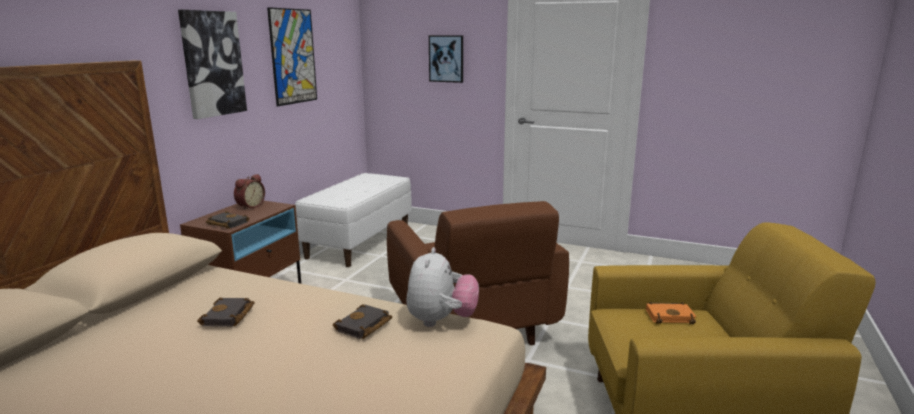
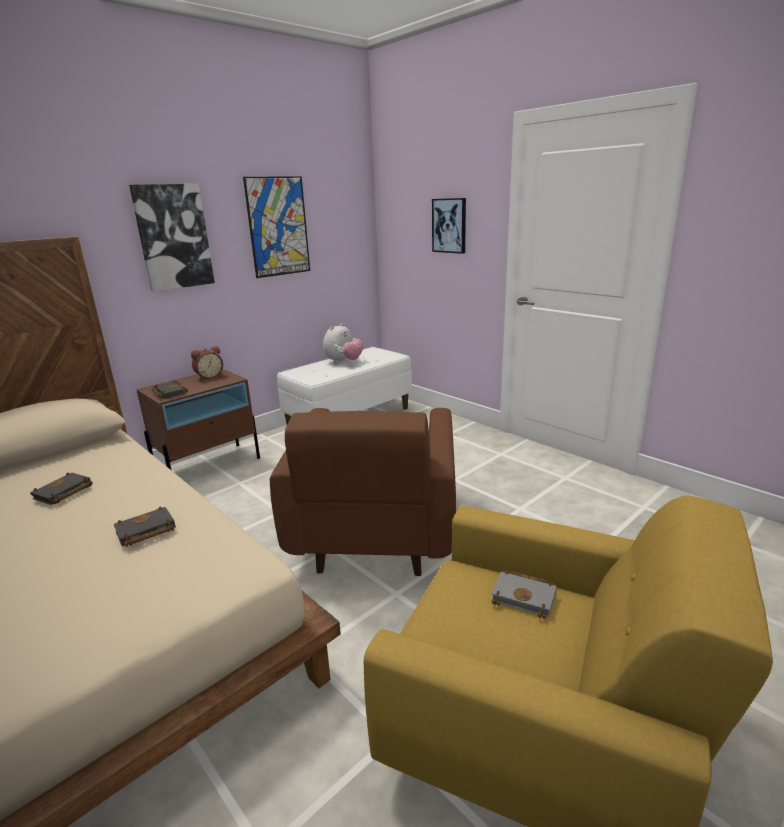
camera: 25 degrees right, 5 degrees up
(441, 321) = (221, 542): plush toy -> plush toy (343, 362)
(670, 316) = (525, 597): orange book -> grey book

